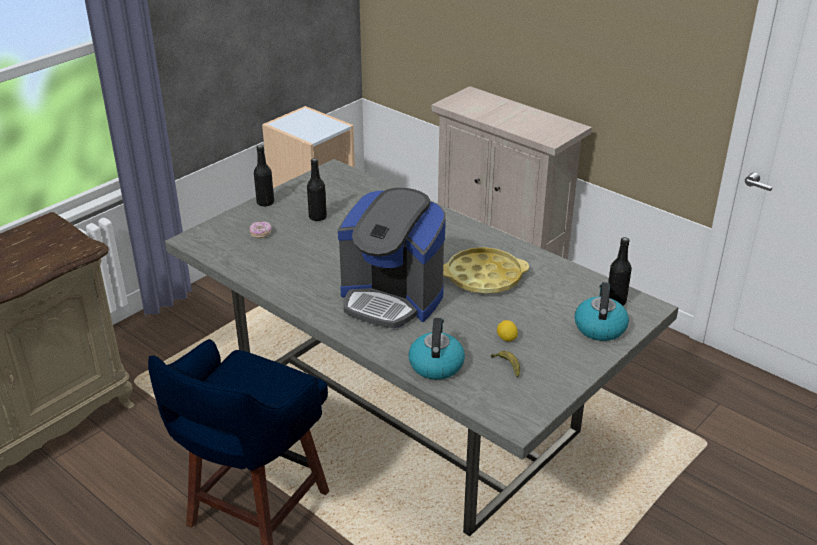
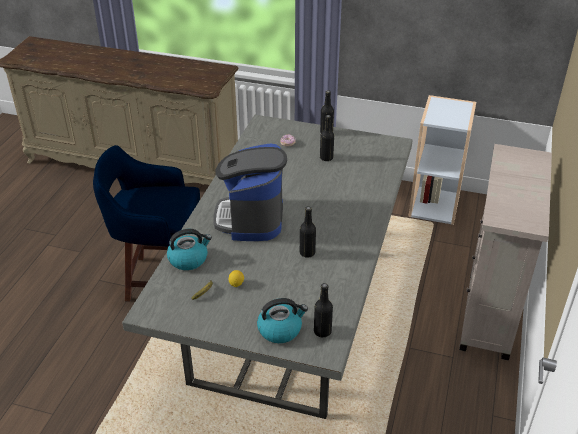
camera: 65 degrees right, 5 degrees up
(484, 277) = (307, 253): yellow tray -> black bottle

